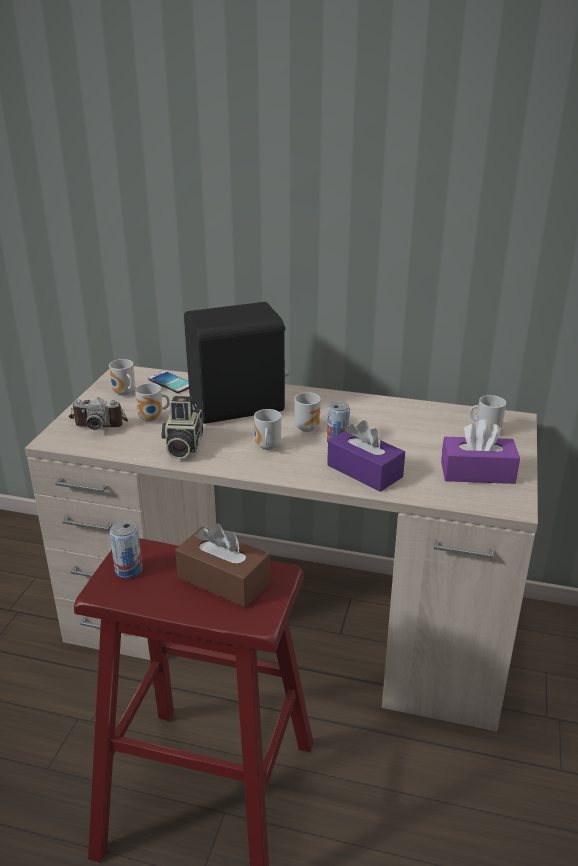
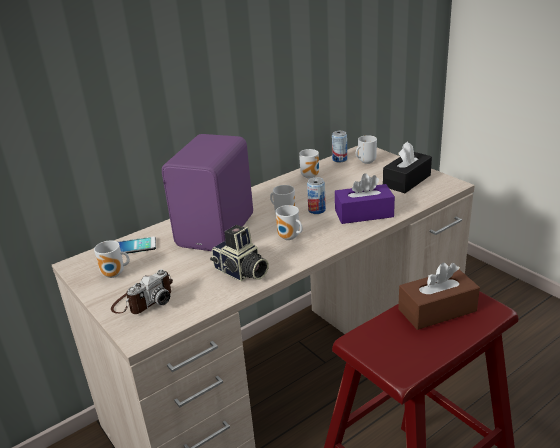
camera: 50 degrees left, 0 degrees up
(128, 569) = (386, 350): can -> can (339, 159)
(153, 419) = (179, 273): mug -> mug (311, 176)
(239, 408) = (218, 230): black speaker -> purple speaker
(477, 472) = (406, 181): purple tissue box -> black tissue box

